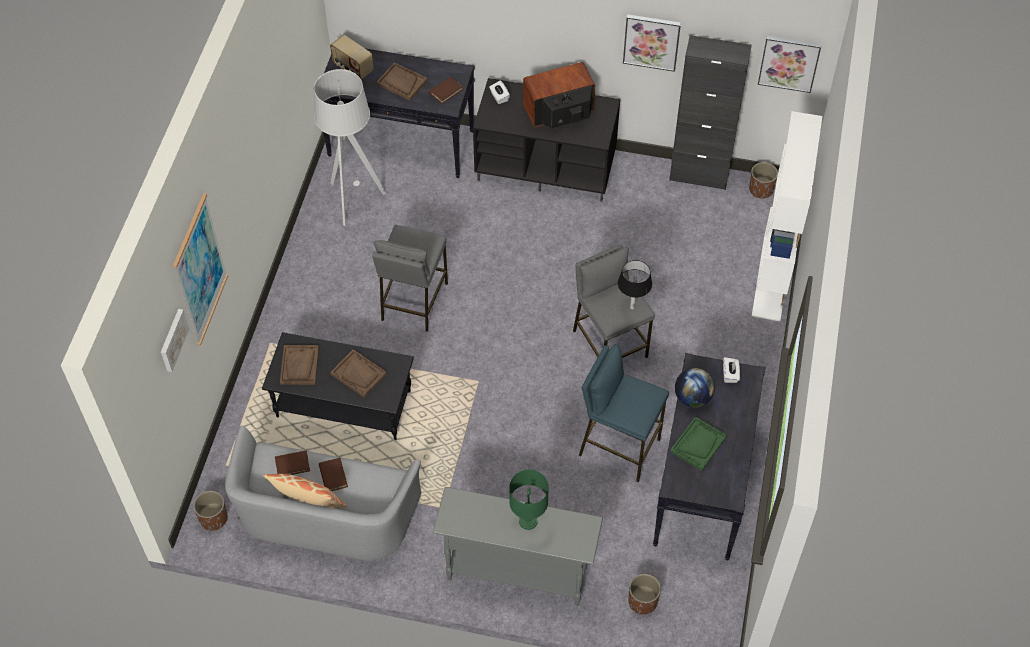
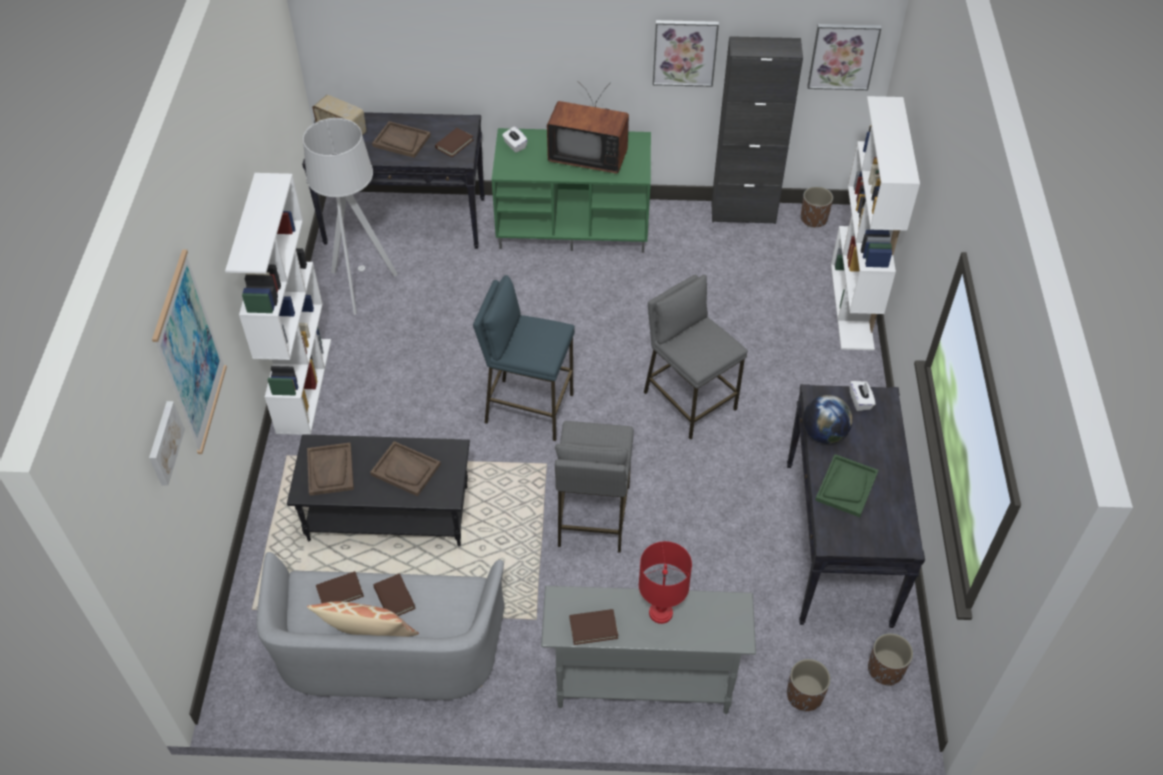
camera: 10 degrees left, 5 degrees down
(213, 518) = (245, 678): brown planter -> brown planter (885, 669)
(292, 283) = (303, 385): none -> white bookcase
(413, 301) = (451, 386): grey stool -> grey stool (592, 516)
(474, 525) = (593, 628): none -> brown book
(528, 521) = (661, 612): green table lamp -> red table lamp
(547, 167) = (574, 225): black tv stand -> green tv stand
(560, 115) = (588, 155): television -> television turned 135 degrees counterclockwise
(619, 447) = (729, 514): blue stool -> blue stool (528, 408)
(632, 307) = (720, 346): black table lamp -> none

